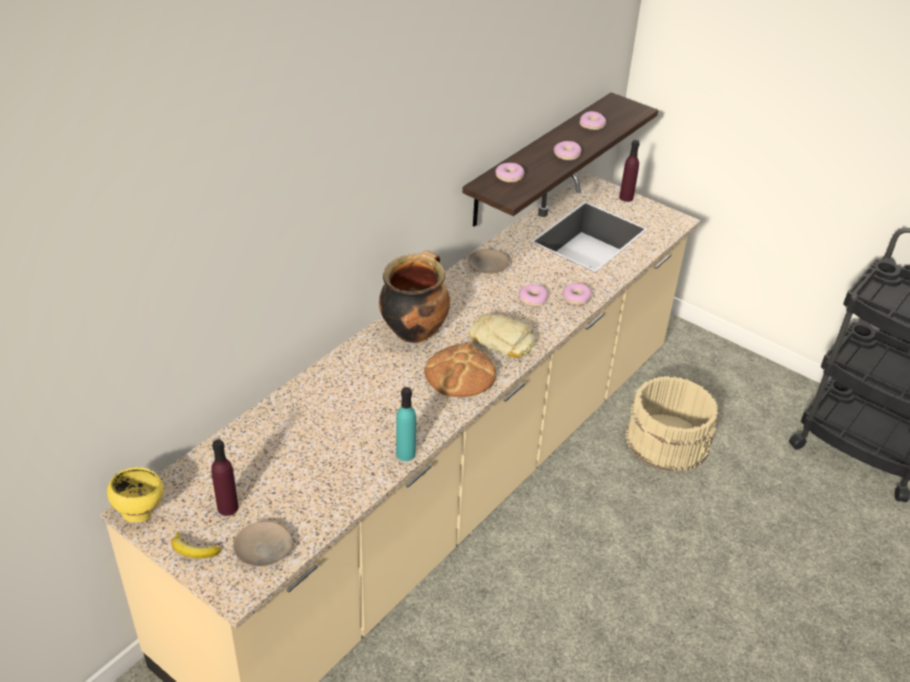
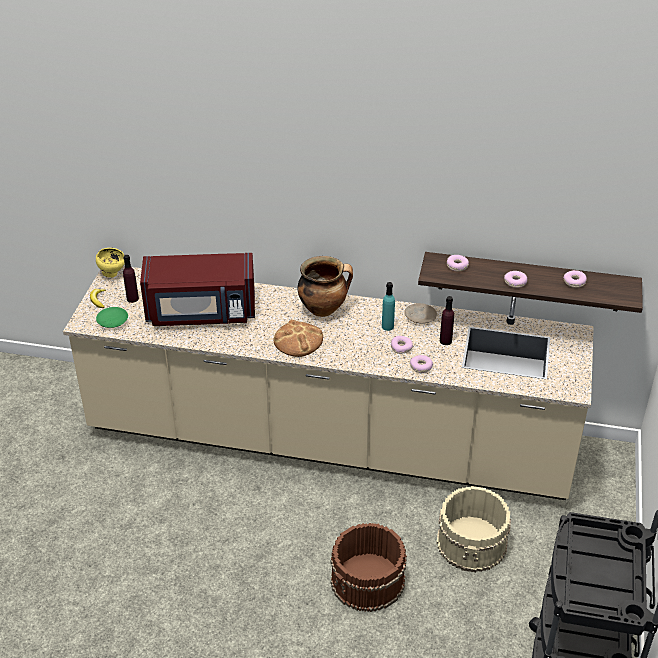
camera: 65 degrees right, 0 degrees up
(264, 549) = (112, 321): beige plate -> green plate
(327, 443) = (201, 312): none -> red microwave
(405, 454) = (213, 343): turquoise bottle -> turquoise bottle (387, 326)
(502, 340) = (345, 348): bread -> none
(626, 197) = (579, 356): purple bottle -> purple bottle (445, 341)
(683, 547) = (368, 581): none -> brown bucket

